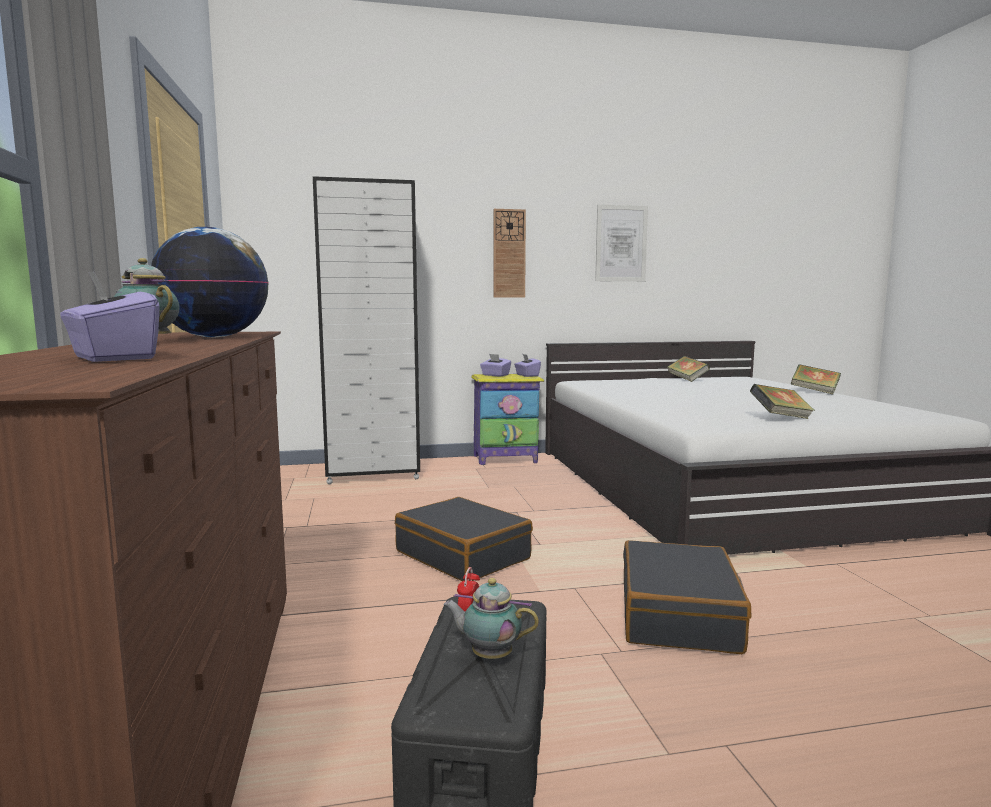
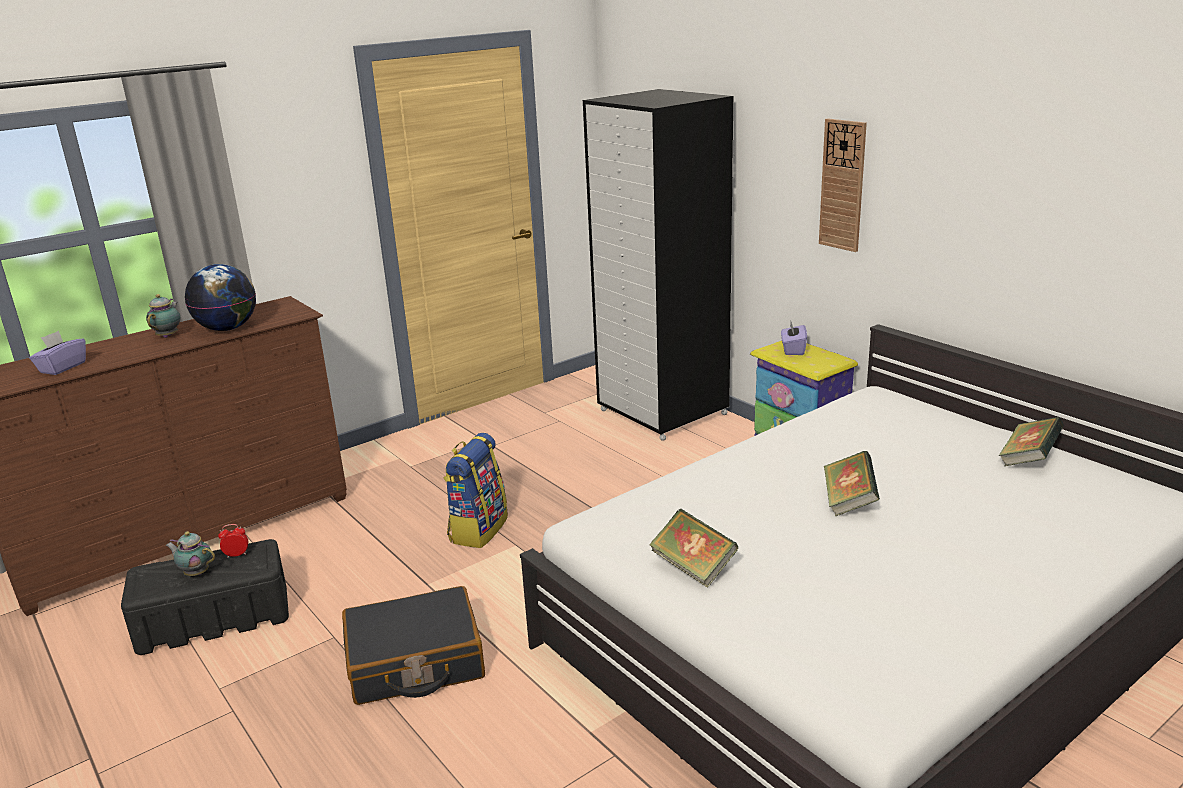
camera: 65 degrees right, 15 degrees up
(463, 555) = (478, 529): black suitcase -> backpack
(489, 656) = (196, 573): teapot -> teapot turned 60 degrees counterclockwise
(527, 375) = (824, 363): purple tissue box -> none
(621, 243) = (1007, 192): picture -> none
(814, 392) = (1038, 581): book -> book (849, 501)

